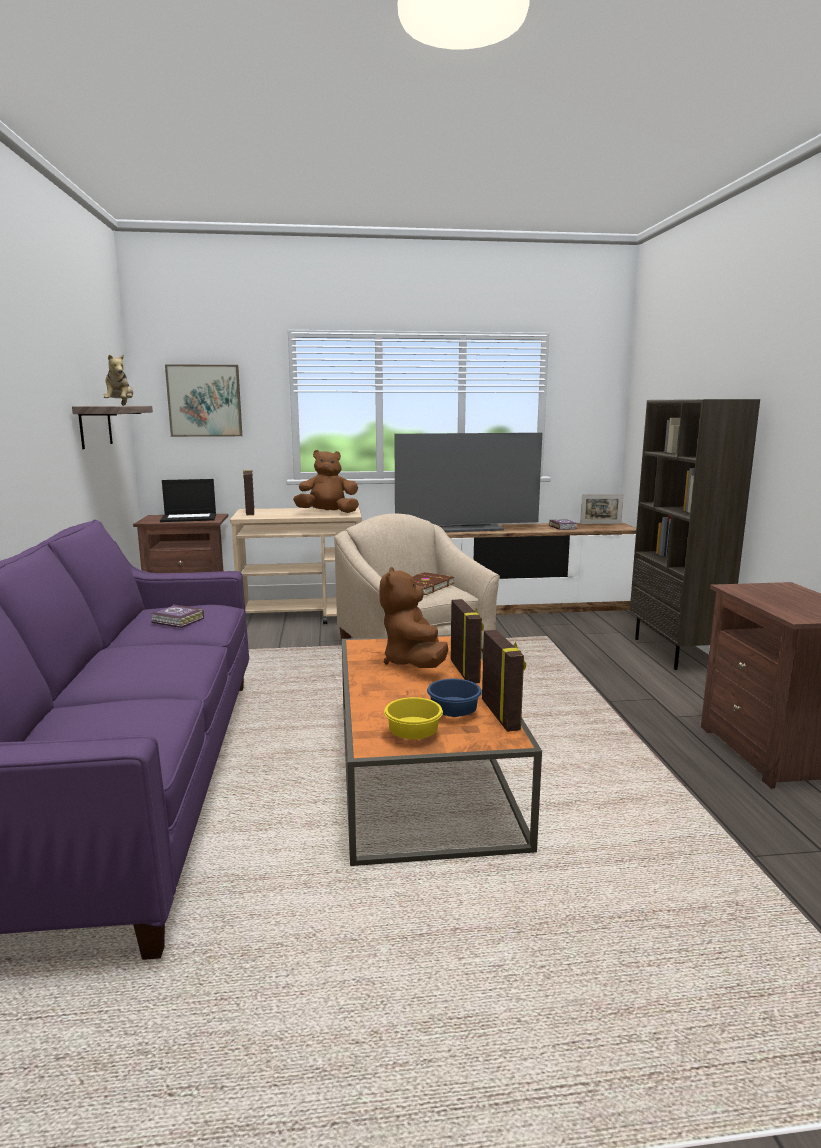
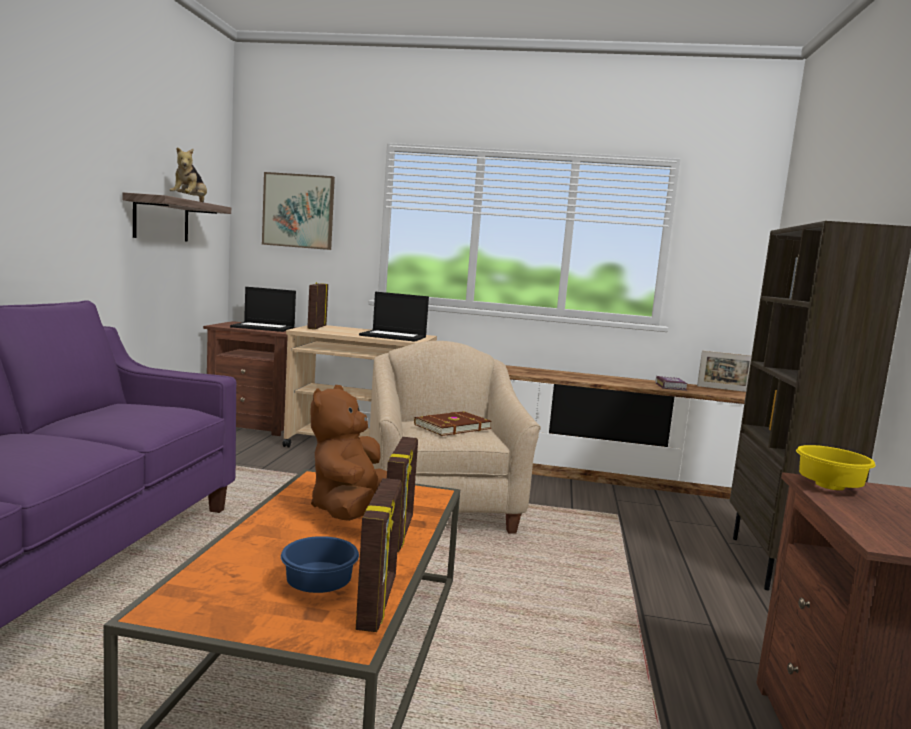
camera: 15 degrees right, 5 degrees down
(178, 621) = (121, 417): book -> none
(328, 513) = (394, 336): brown plush toy -> laptop
(412, 736) = (228, 607): yellow bowl -> yellow bowl (828, 487)
(465, 528) = (551, 373): television -> none

